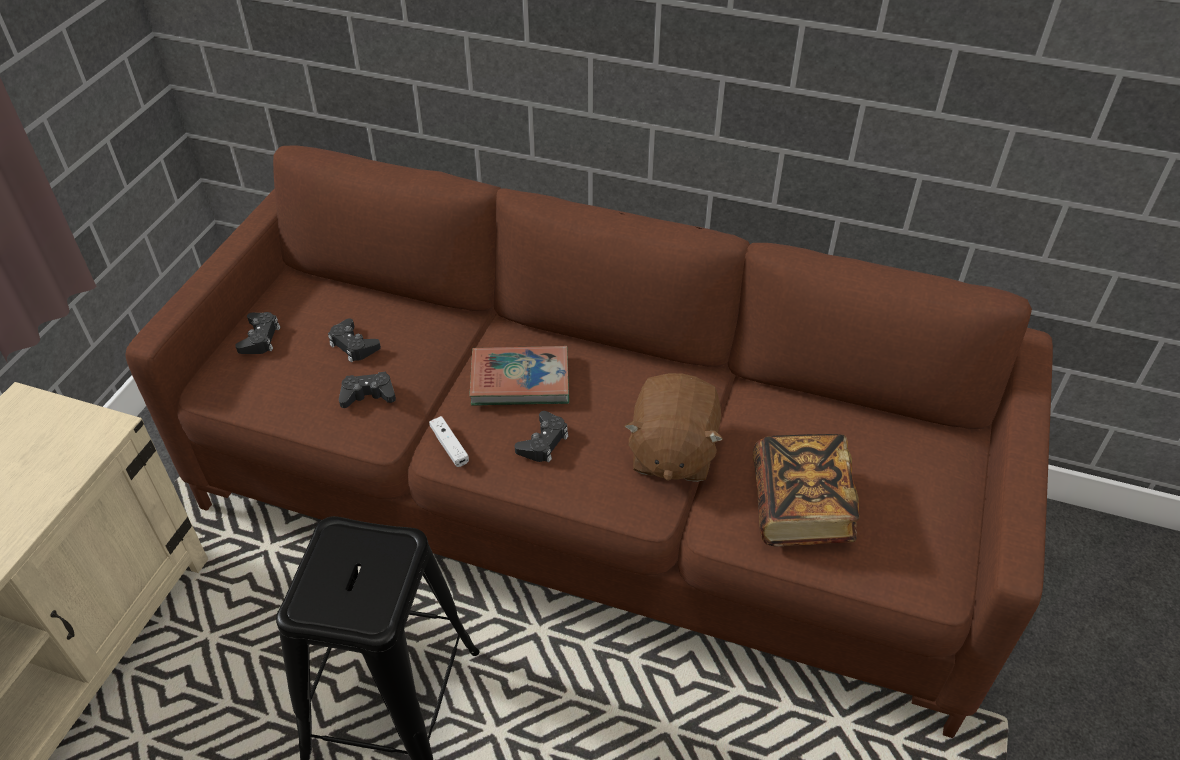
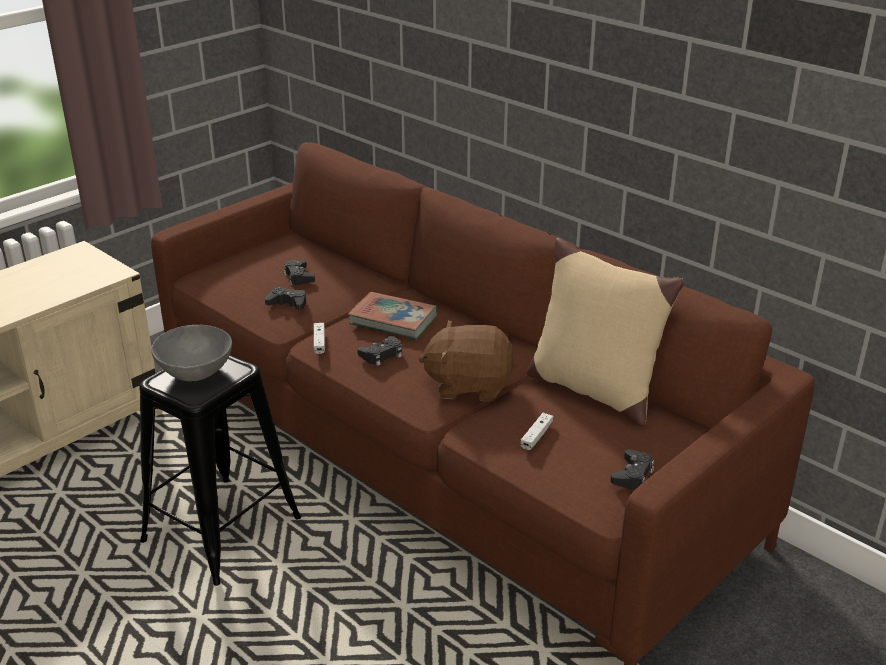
camera: 25 degrees right, 15 degrees down
(260, 338) = (244, 260): black game controller -> black game controller (632, 475)
(343, 572) = (195, 372): none -> grey bowl
(671, 452) = (469, 385): brown plush toy -> brown plush toy turned 60 degrees clockwise
(800, 507) = (536, 436): book -> white game controller
(812, 413) = (593, 390): none -> beige pillow

